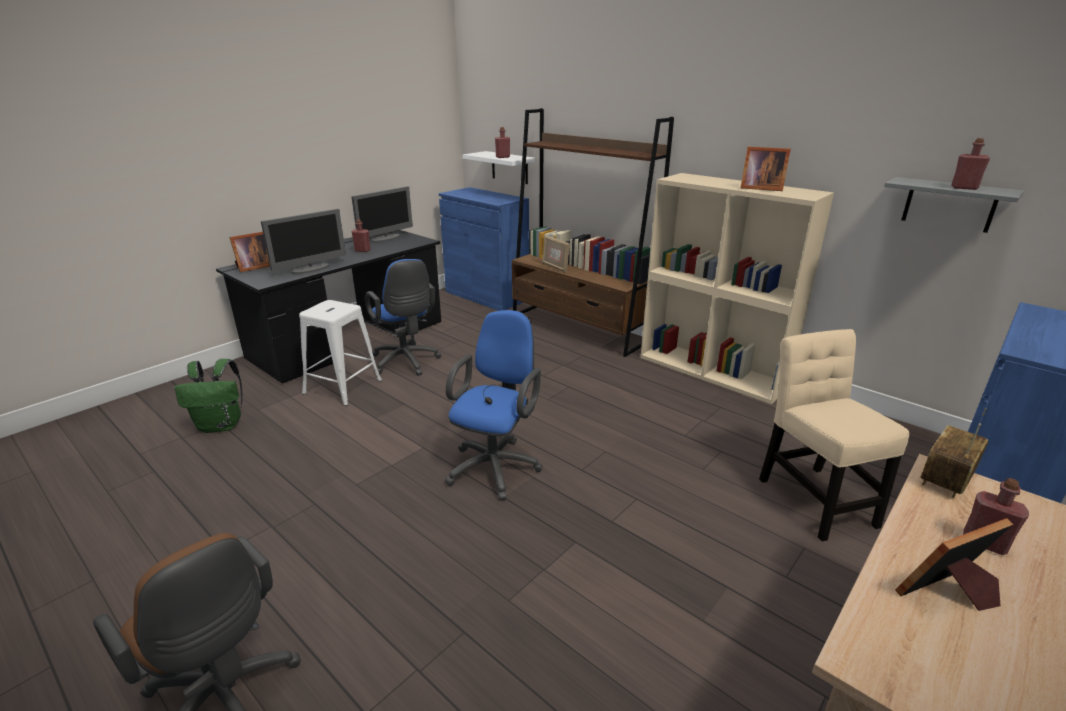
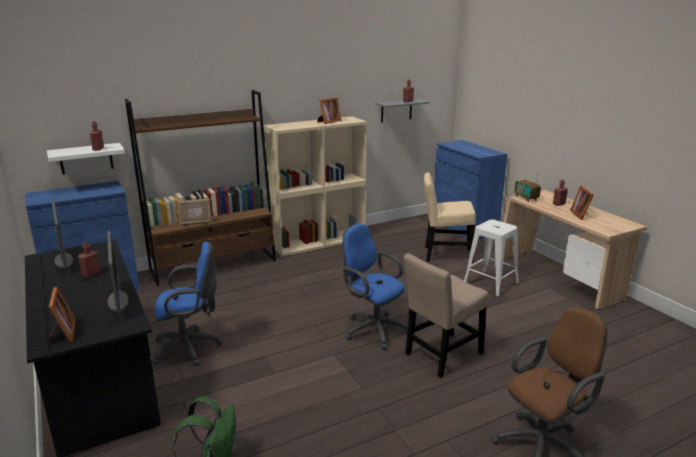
camera: 70 degrees left, 5 degrees down
(343, 387) = (202, 387): white stool -> white stool (490, 283)
(451, 544) = (441, 355): none -> beige chair

